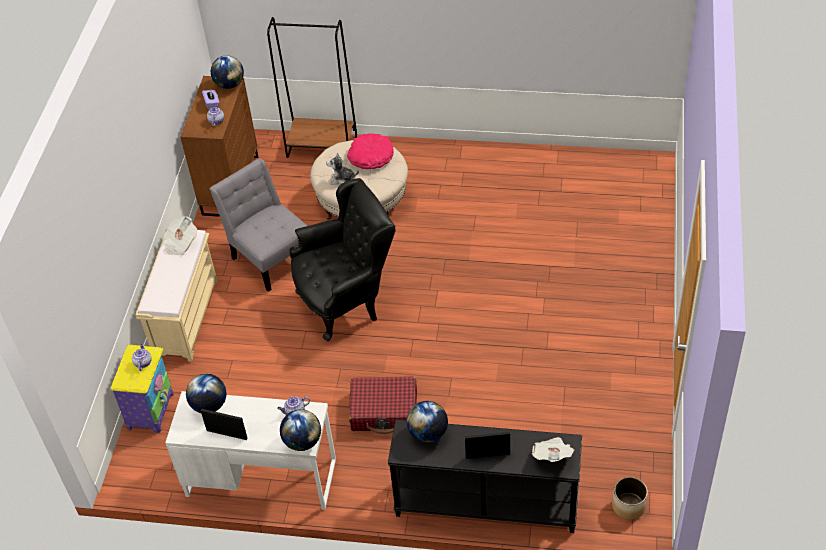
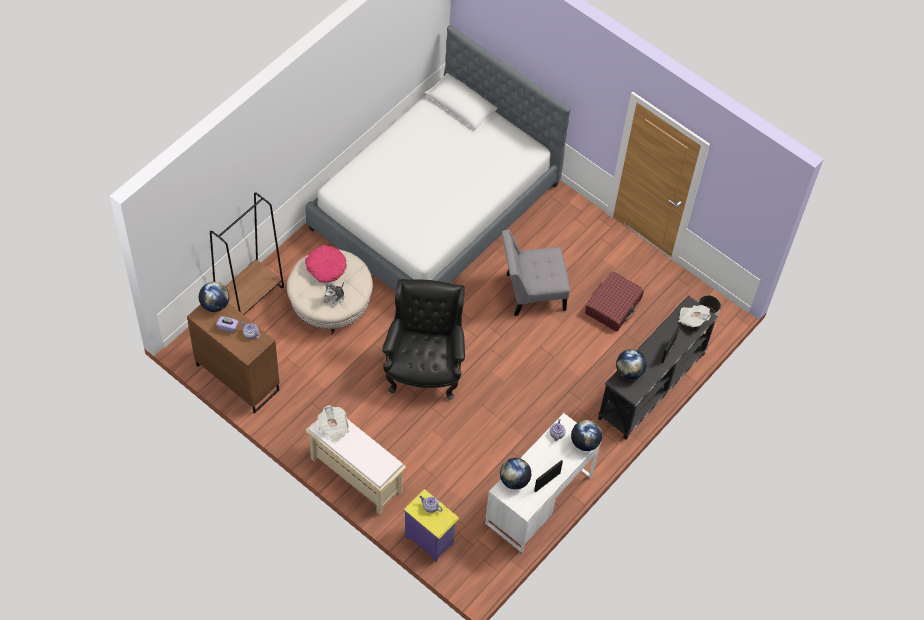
camera: 65 degrees left, 10 degrees up
(270, 256) = (339, 391): grey chair -> grey chair (531, 292)
(384, 411) = (538, 399): red suitcase -> red suitcase (613, 306)
(541, 211) = (435, 207): none -> bed

